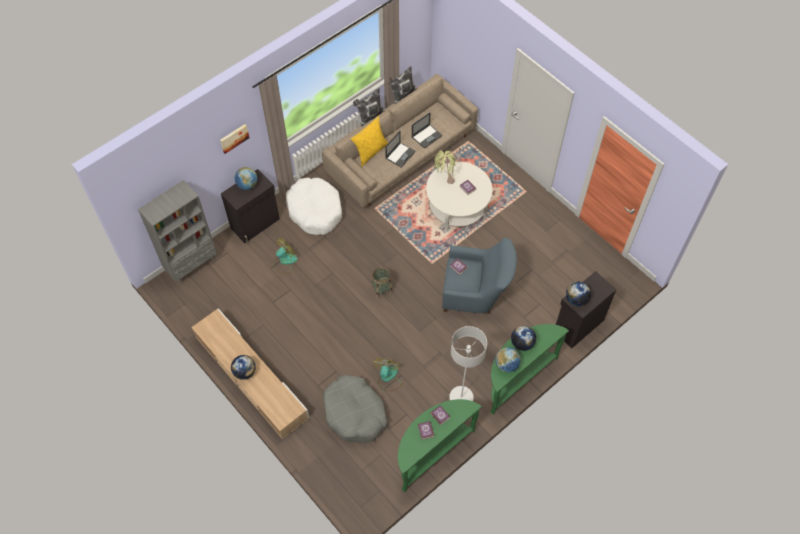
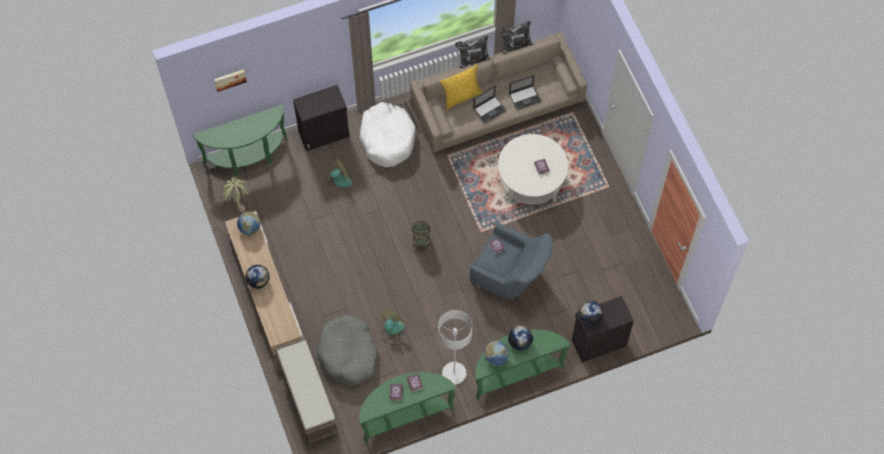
camera: 20 degrees right, 5 degrees up
(192, 266) = (248, 158): grey bookcase -> green console table
(234, 138) = (316, 54): picture -> picture (230, 79)
(247, 185) = (321, 98): globe -> globe (249, 228)
(331, 468) = (307, 397): none -> brown bench
(444, 177) = (522, 148): potted plant -> potted plant (238, 202)

